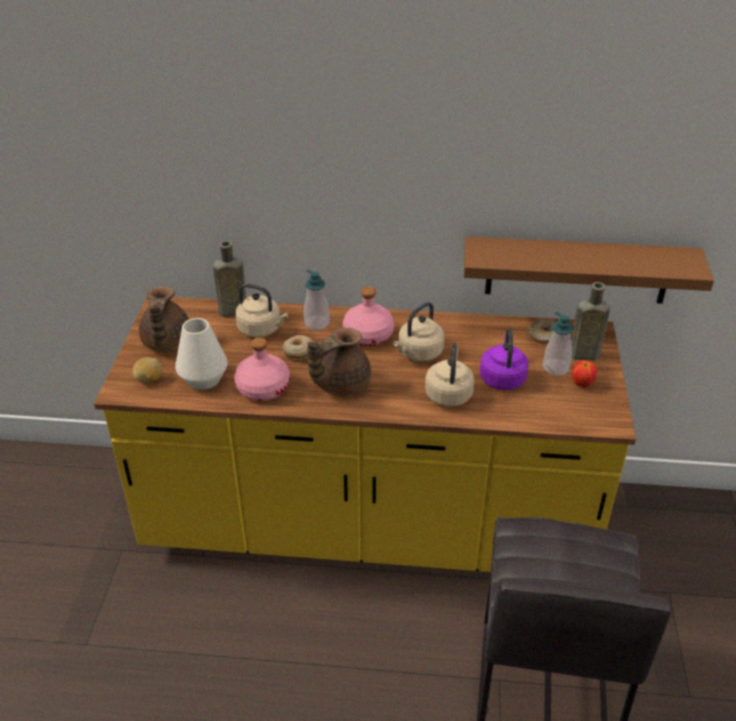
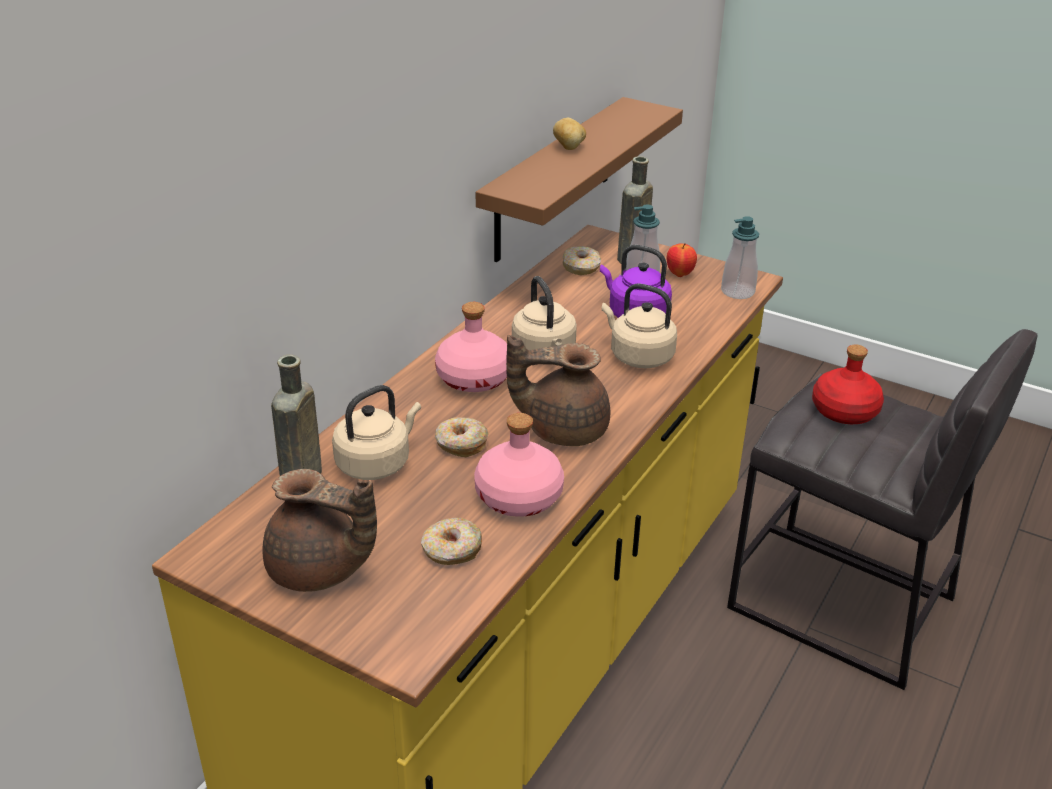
camera: 65 degrees left, 5 degrees down
(149, 379) = (405, 612): potato -> potato (569, 148)
(203, 379) = (451, 550): white vase -> donut
(317, 323) = (408, 411): soap dispenser -> soap dispenser (737, 292)
(340, 385) = (562, 429): brown teapot -> brown teapot turned 105 degrees clockwise
(571, 554) = (844, 411): none -> red bottle

